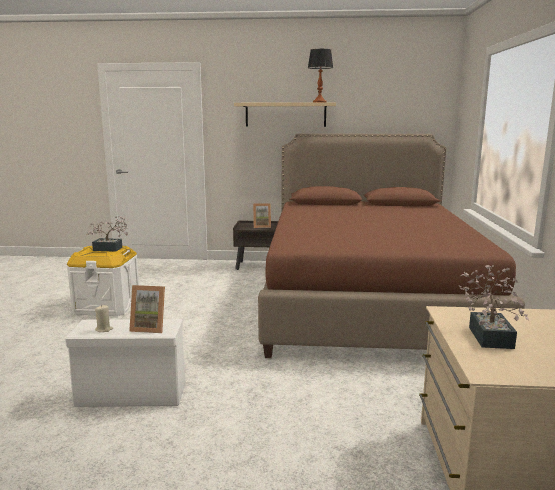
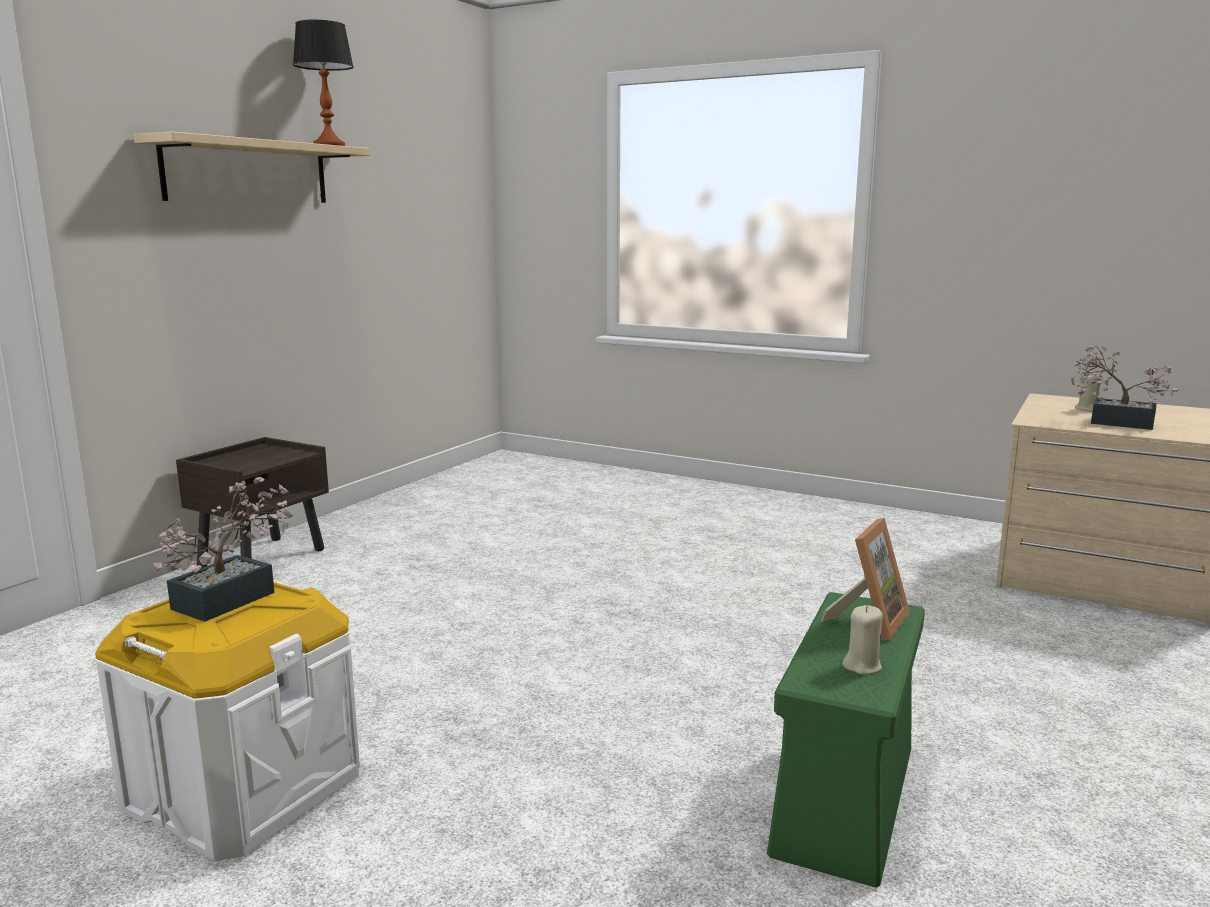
camera: 65 degrees left, 0 degrees up
(133, 394) = (845, 797): white storage box -> green storage box
(262, 226) = (269, 455): picture frame -> none
(367, 301) = (588, 522): brown bed -> none
(530, 327) = (1087, 409): none -> beige candle

